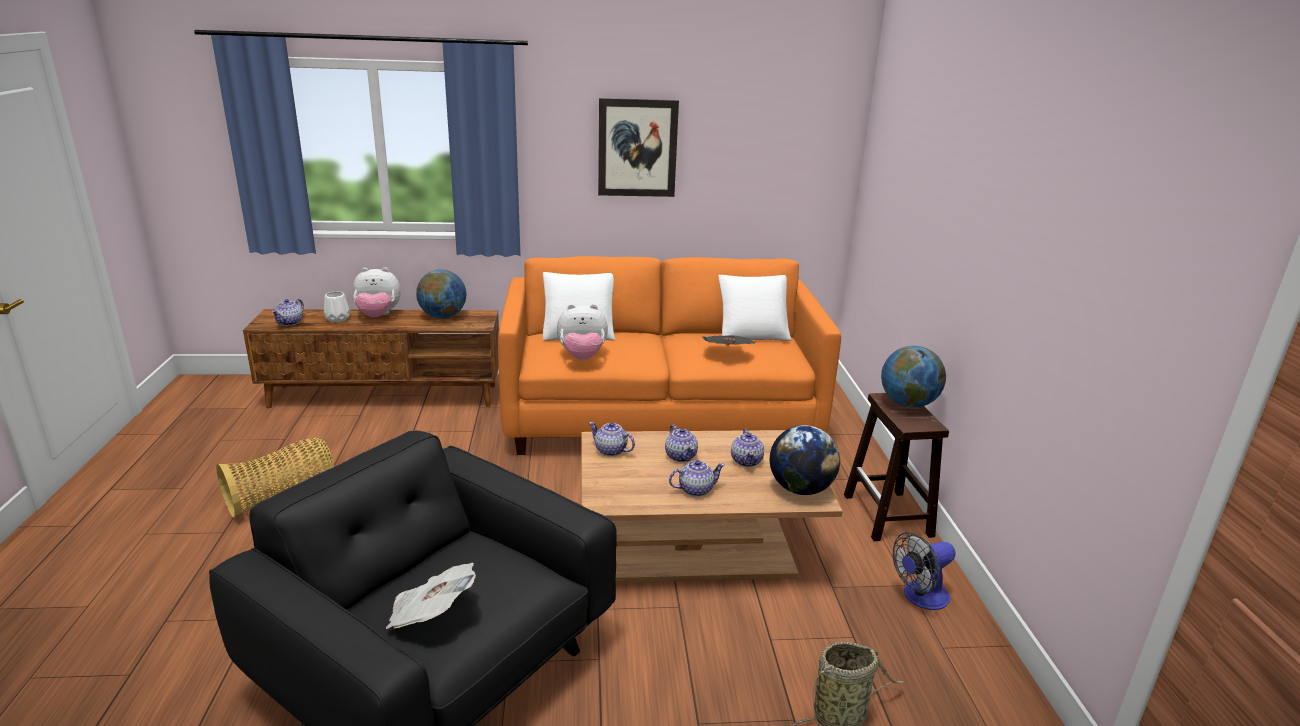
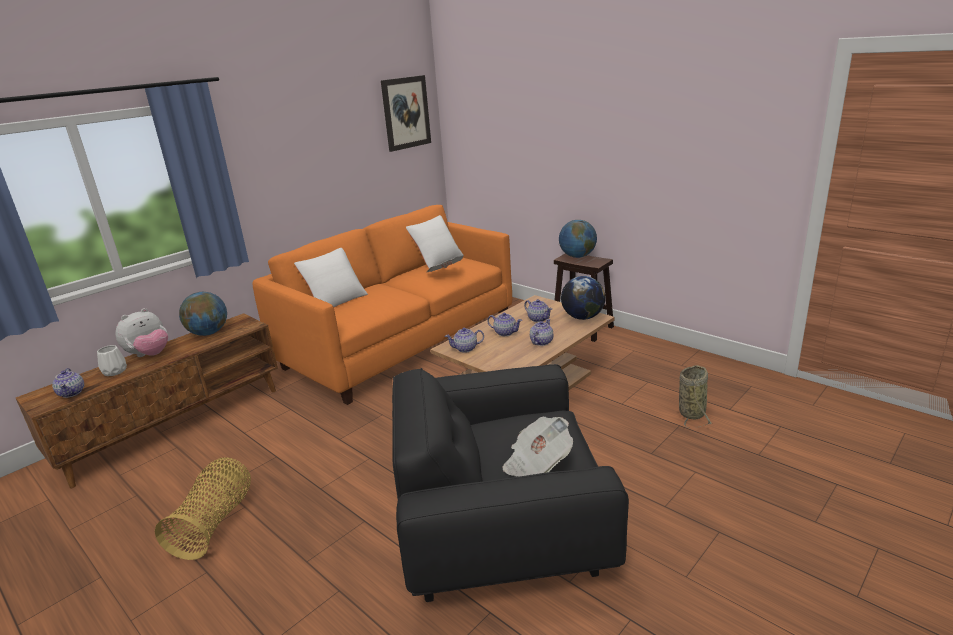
camera: 40 degrees left, 0 degrees up
(582, 357) = (368, 310): plush toy -> none
(637, 148) = (309, 152): picture -> picture (406, 113)
(920, 597) = (645, 352): fan -> none

